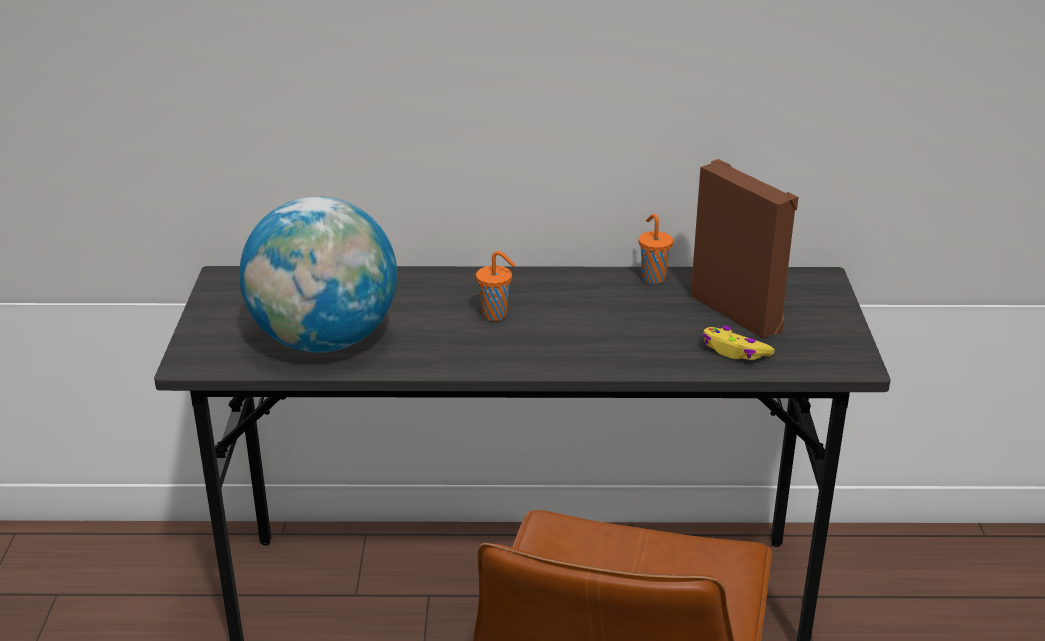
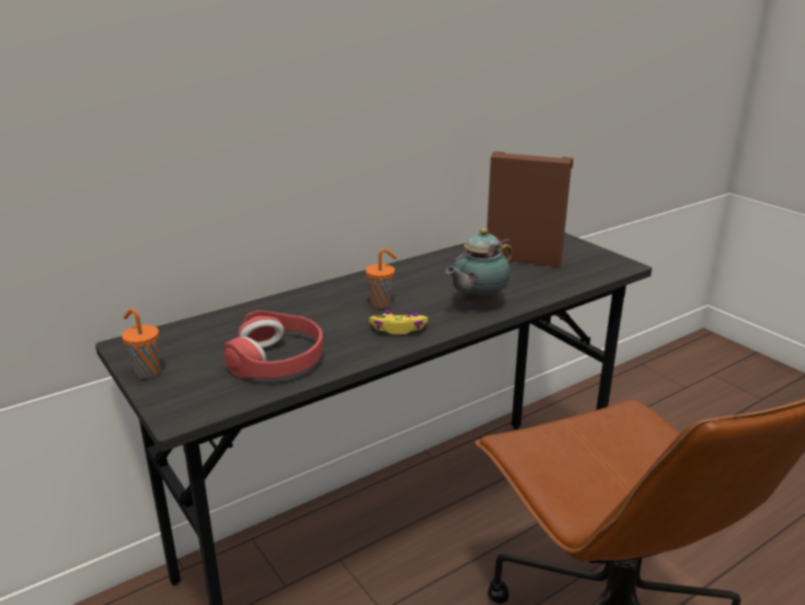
camera: 35 degrees left, 5 degrees down
(325, 340) = (277, 360): globe -> red headphones
(596, 350) = (477, 303): none -> teapot
(652, 278) = (448, 255): orange cup -> orange cup (146, 372)
(734, 351) = (554, 278): yellow game controller -> yellow game controller (398, 329)

